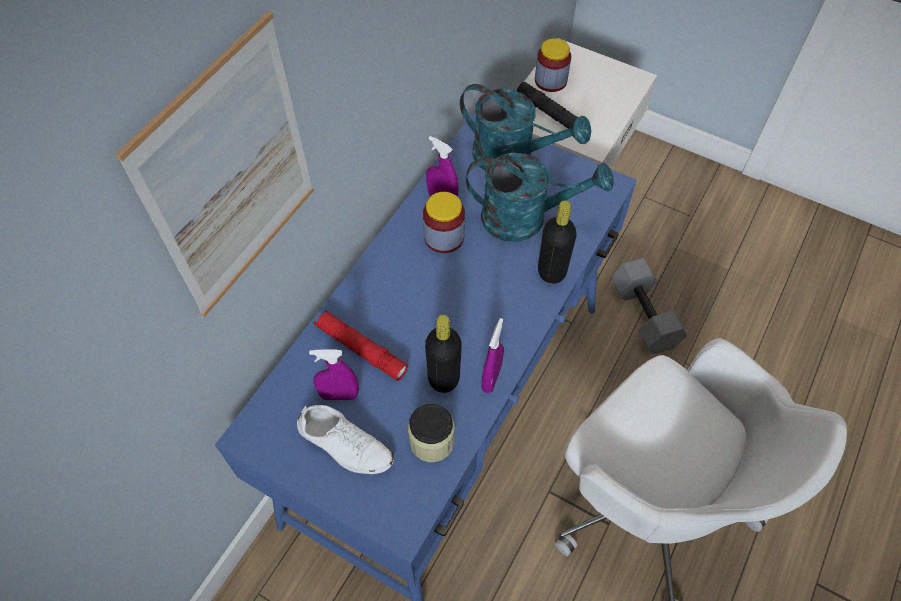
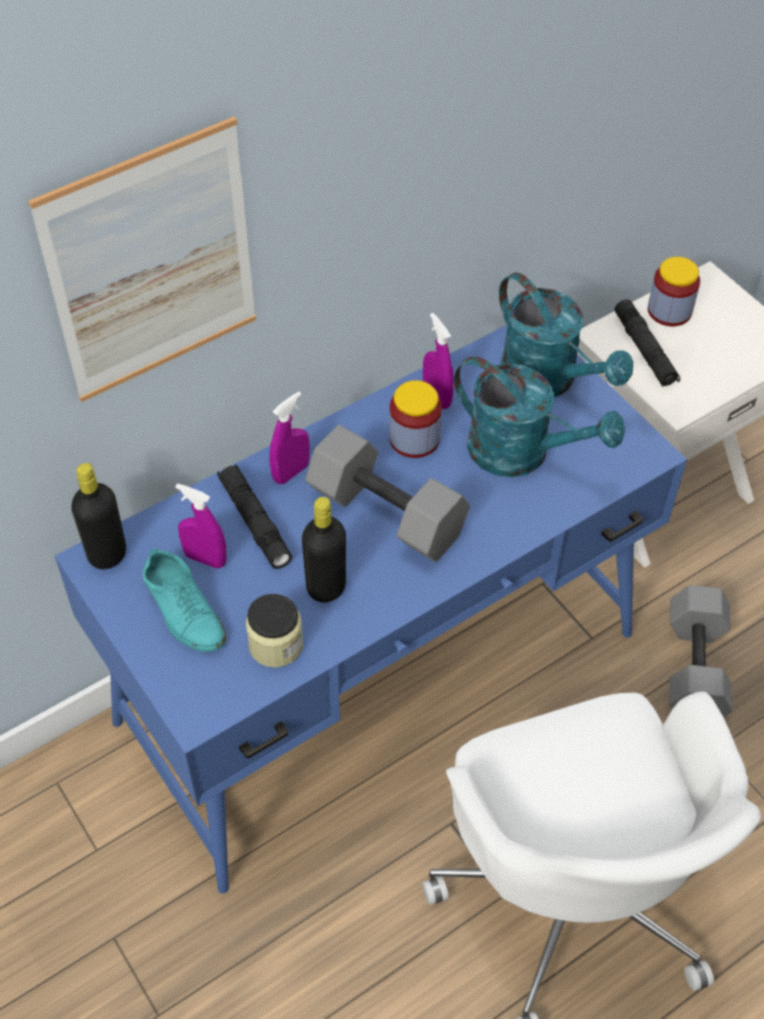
camera: 25 degrees right, 5 degrees down
(345, 444) = (183, 610): white shoe -> turquoise shoe
(361, 349) = (254, 521): red flashlight -> black flashlight
(454, 303) = (384, 514): none -> grey dumbbell
(491, 378) = (378, 608): purple spray bottle -> purple spray bottle (291, 472)
(552, 271) = (517, 523): black bottle -> black bottle (107, 554)

